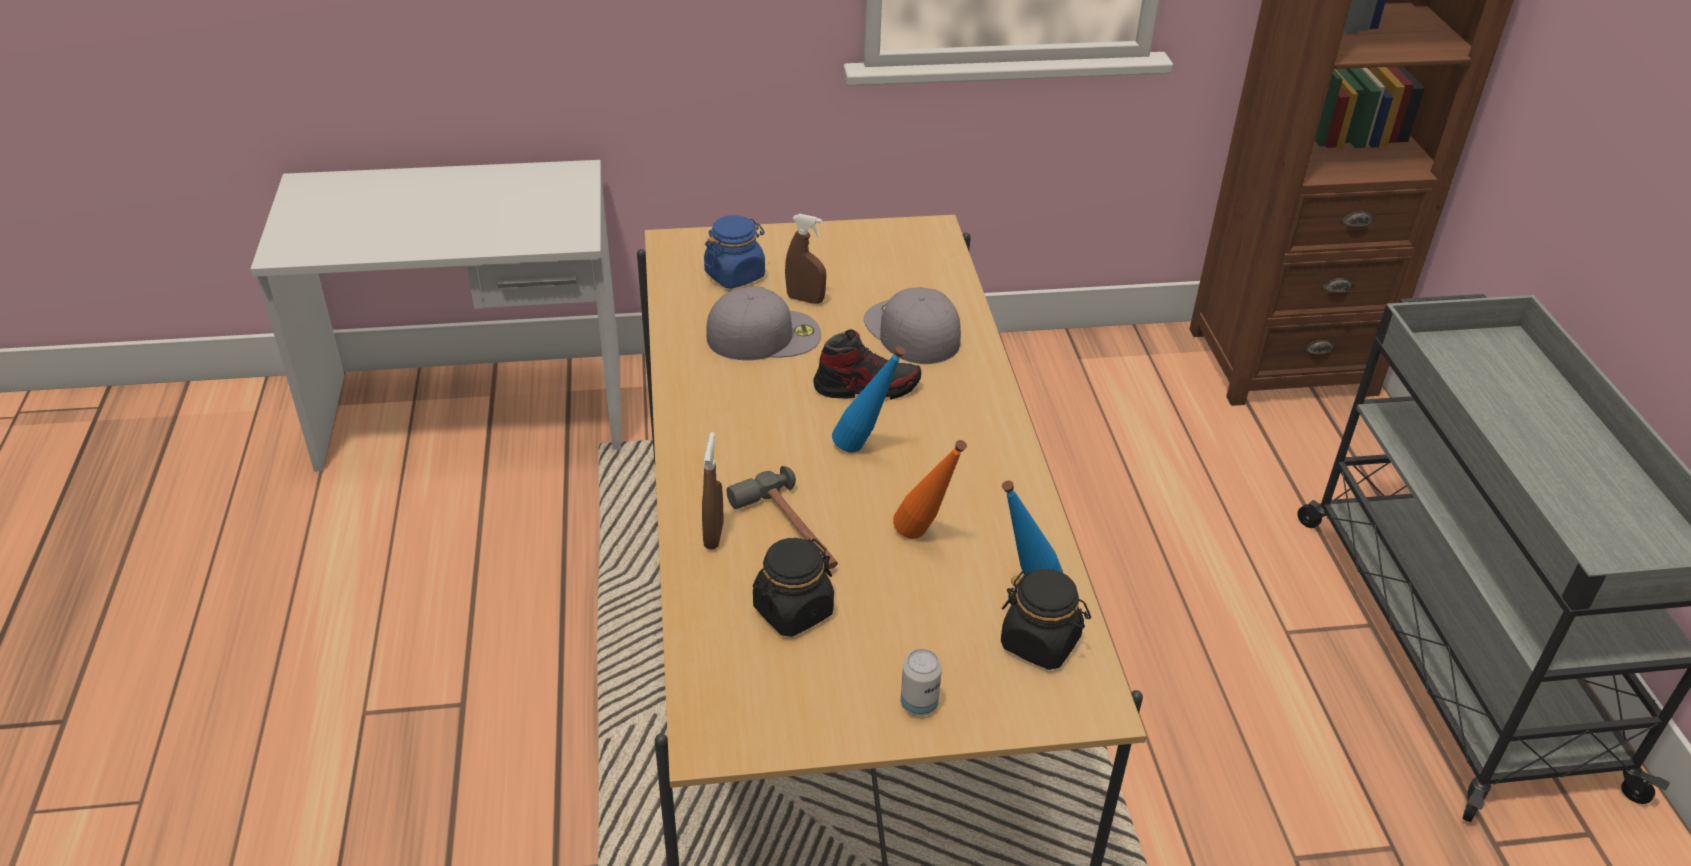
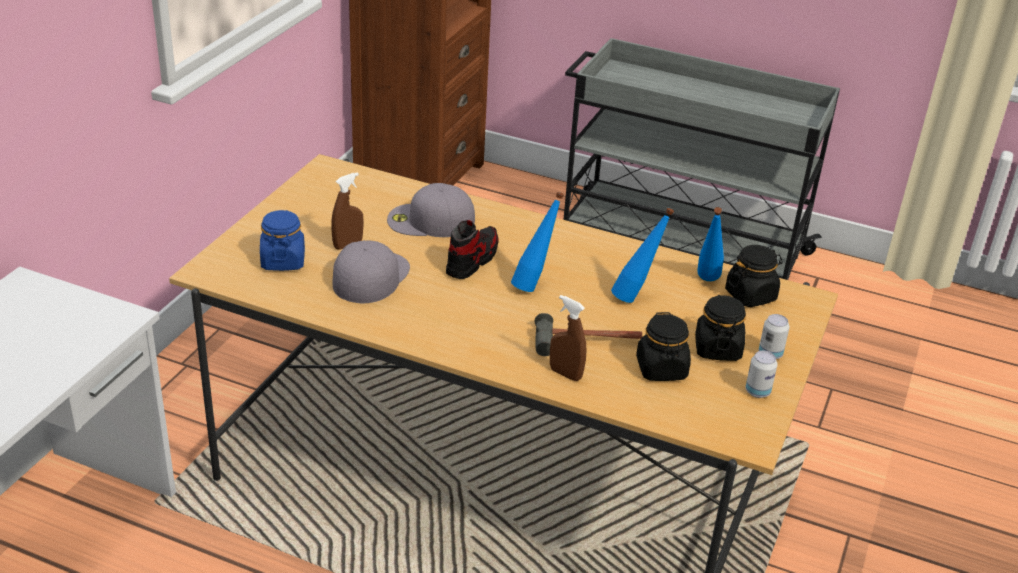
camera: 60 degrees left, 5 degrees down
(822, 716) = (757, 392): none -> can
(883, 648) = (717, 348): none -> black jar
(925, 538) = (636, 297): orange bottle -> blue bottle

